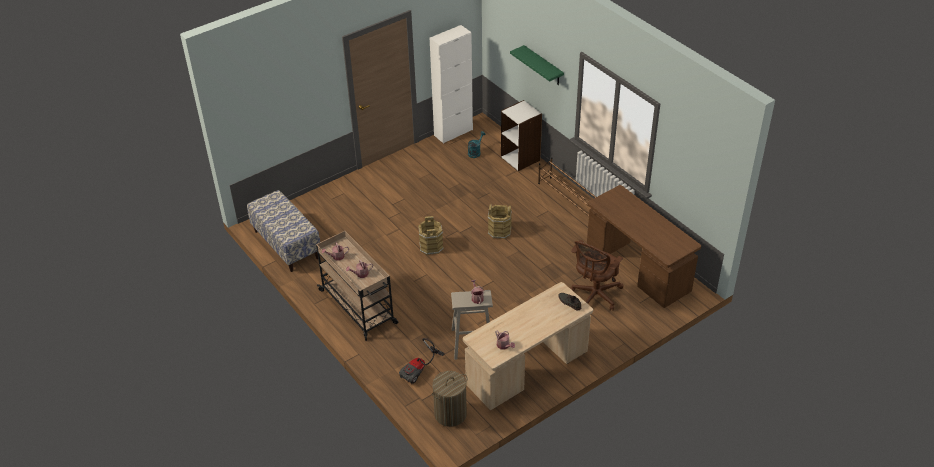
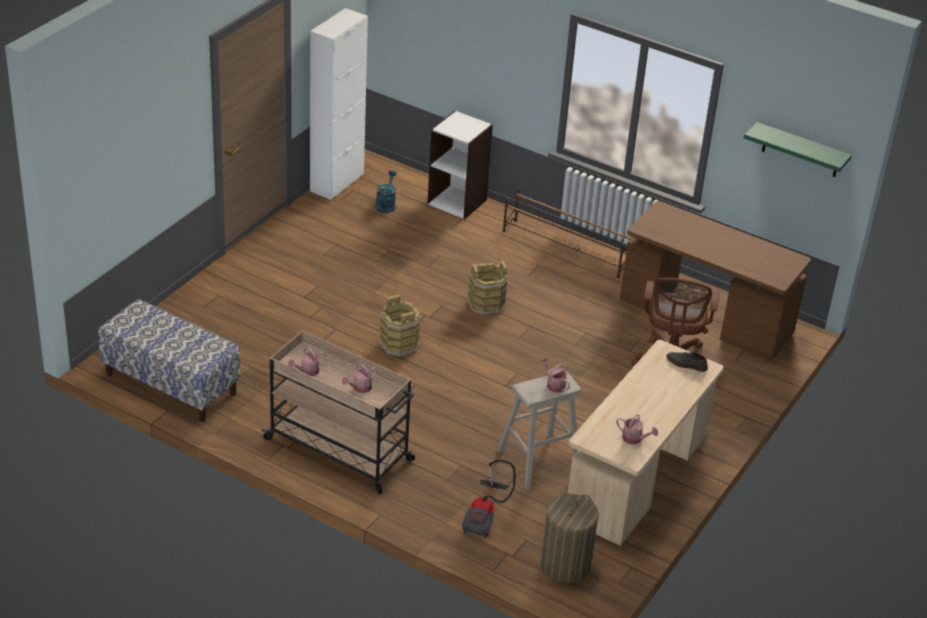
camera: 25 degrees left, 5 degrees down
(543, 66) = (495, 49): green shelf -> green shelf (801, 150)

